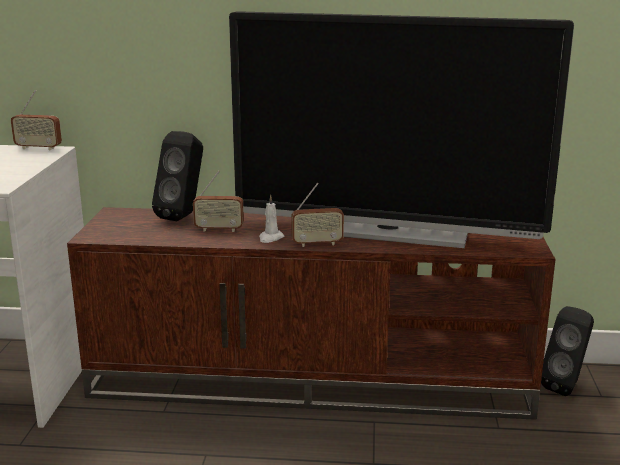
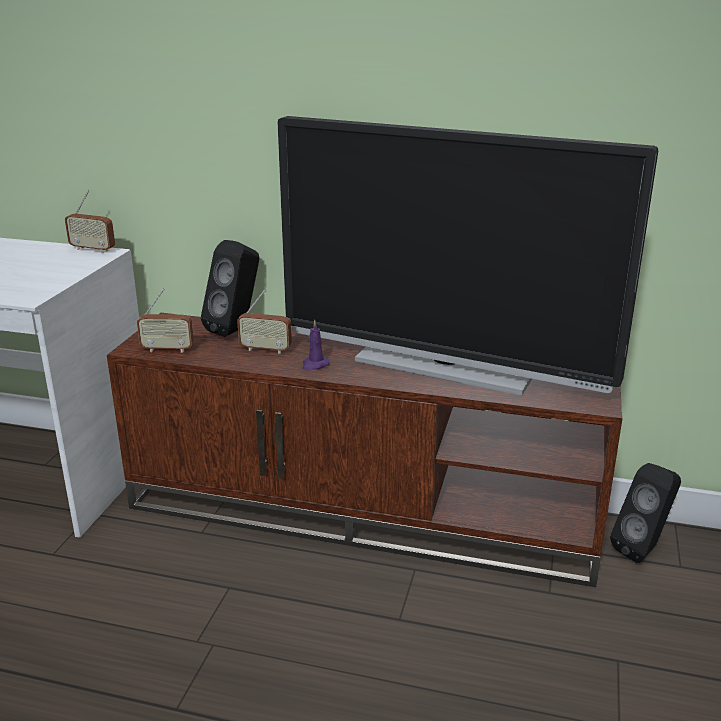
camera: 10 degrees right, 5 degrees up
(270, 238) = (314, 365): white candle -> purple candle
(317, 244) = (361, 376): radio -> radio (167, 349)

